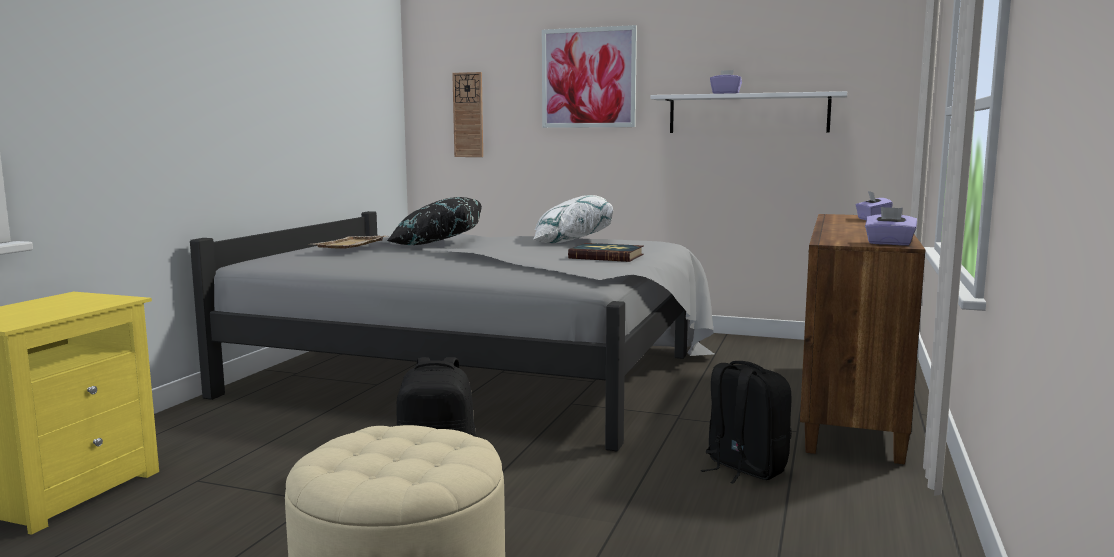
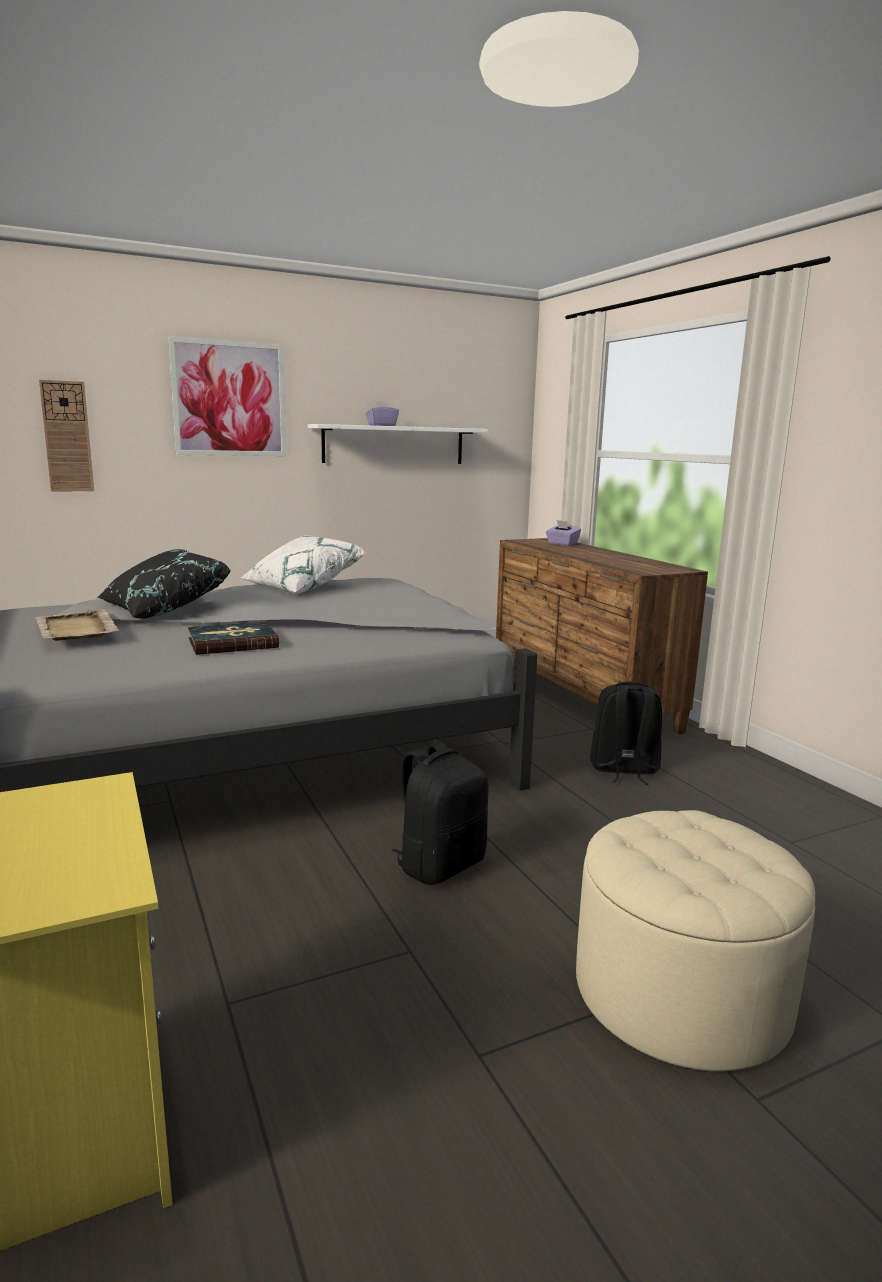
camera: 45 degrees left, 5 degrees up
(606, 256) = (405, 602): book -> book (232, 643)
(889, 243) = (673, 568): purple tissue box -> none

